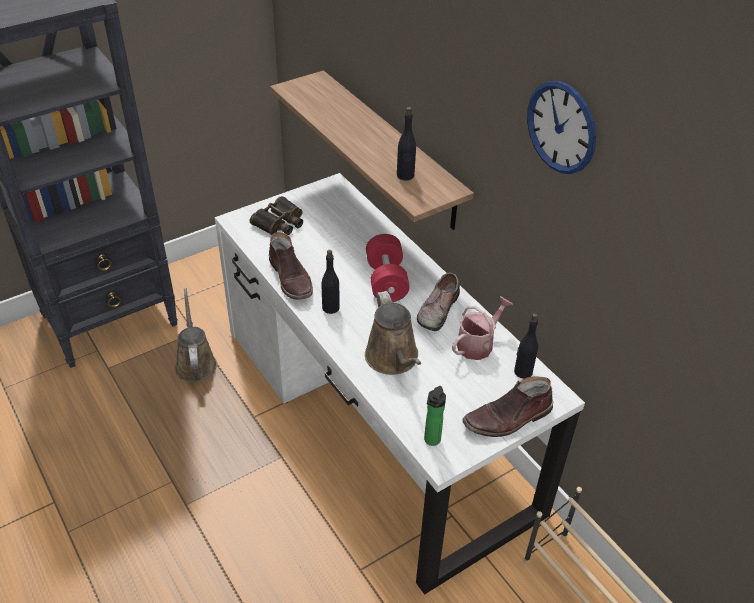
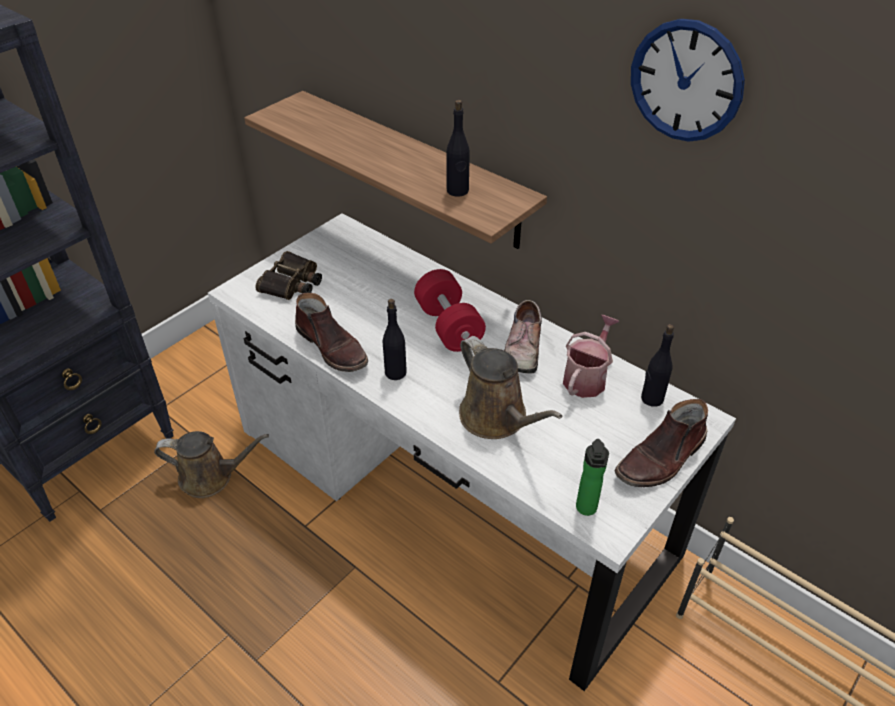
camera: 15 degrees left, 0 degrees up
(195, 363) = (211, 477): brown watering can -> brown watering can turned 120 degrees clockwise

